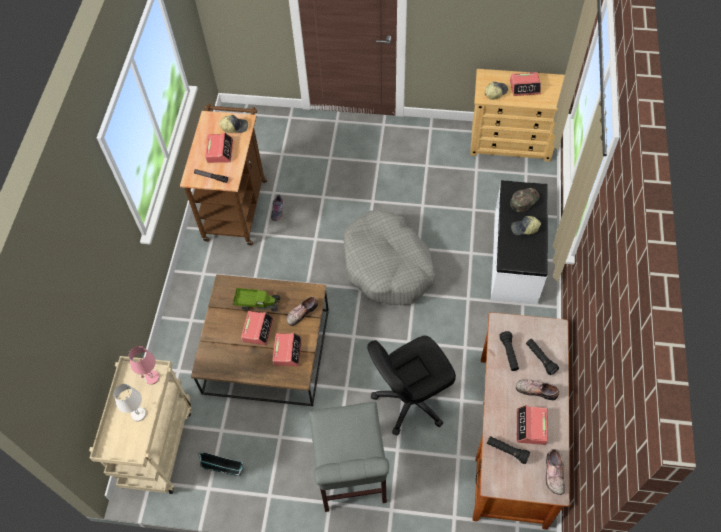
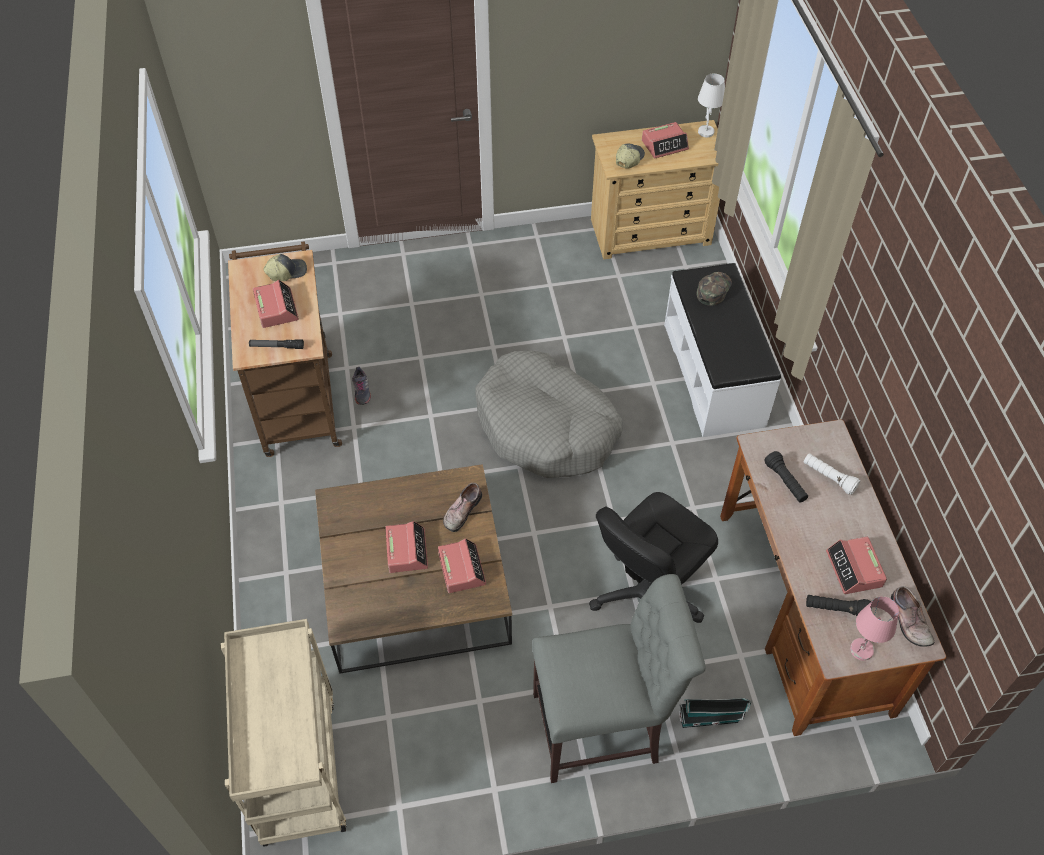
camera: 20 degrees left, 5 degrees down
(138, 413) = (282, 710): white table lamp -> white table lamp (705, 131)
(152, 378) = (284, 652): pink table lamp -> pink table lamp (861, 650)
(225, 468) = (413, 769): toy house -> toy house (711, 718)
(257, 303) = (392, 514): toy truck -> none
(351, 477) = (603, 727): grey chair -> grey chair turned 75 degrees counterclockwise
(524, 229) = (728, 325): cap -> none
(536, 389) = (840, 518): shoe -> none
(540, 358) = (828, 477): black flashlight -> white flashlight

